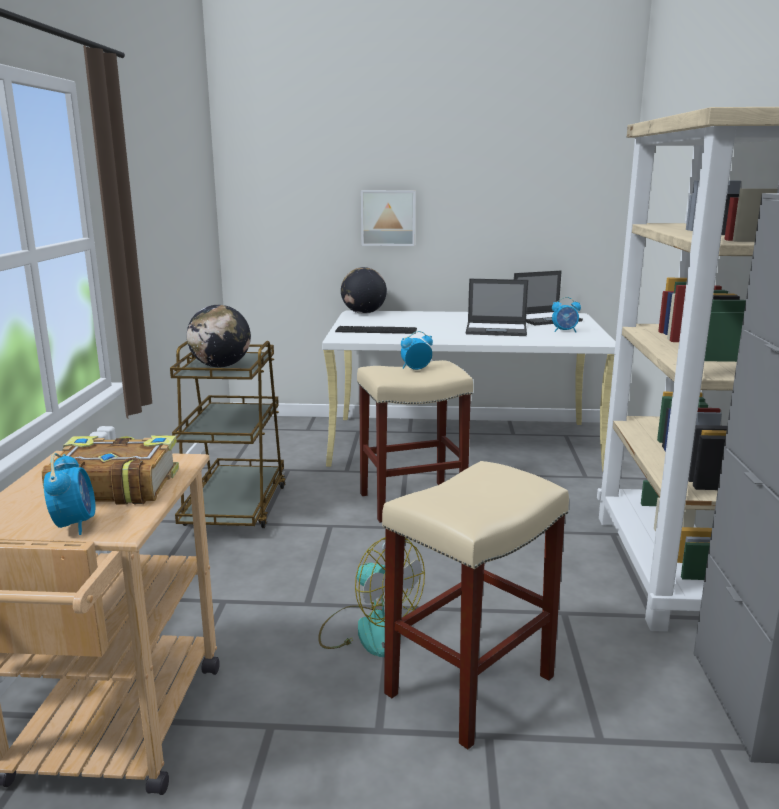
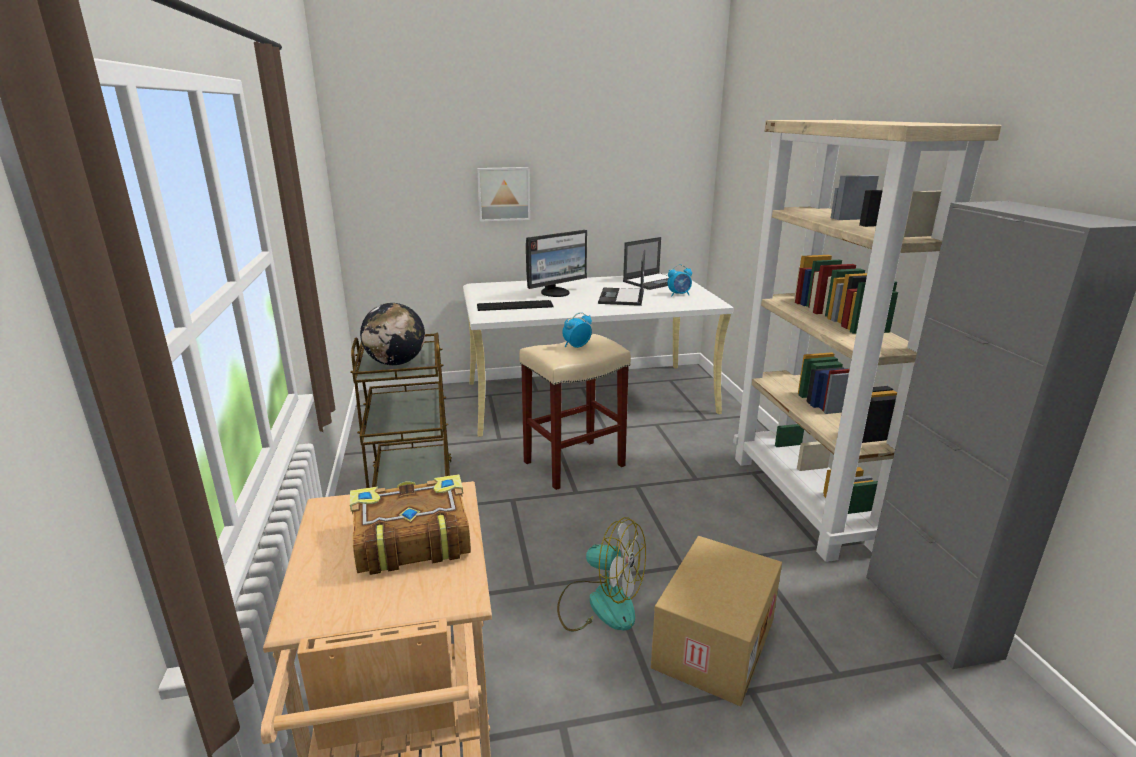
camera: 15 degrees left, 5 degrees up
(74, 524) = (409, 599): alarm clock -> none
(363, 313) = (487, 285): globe -> none
(429, 322) = (556, 293): none -> monitor
(470, 683) = (712, 642): beige stool -> cardboard box
(497, 330) = (621, 297): laptop -> laptop turned 105 degrees clockwise

